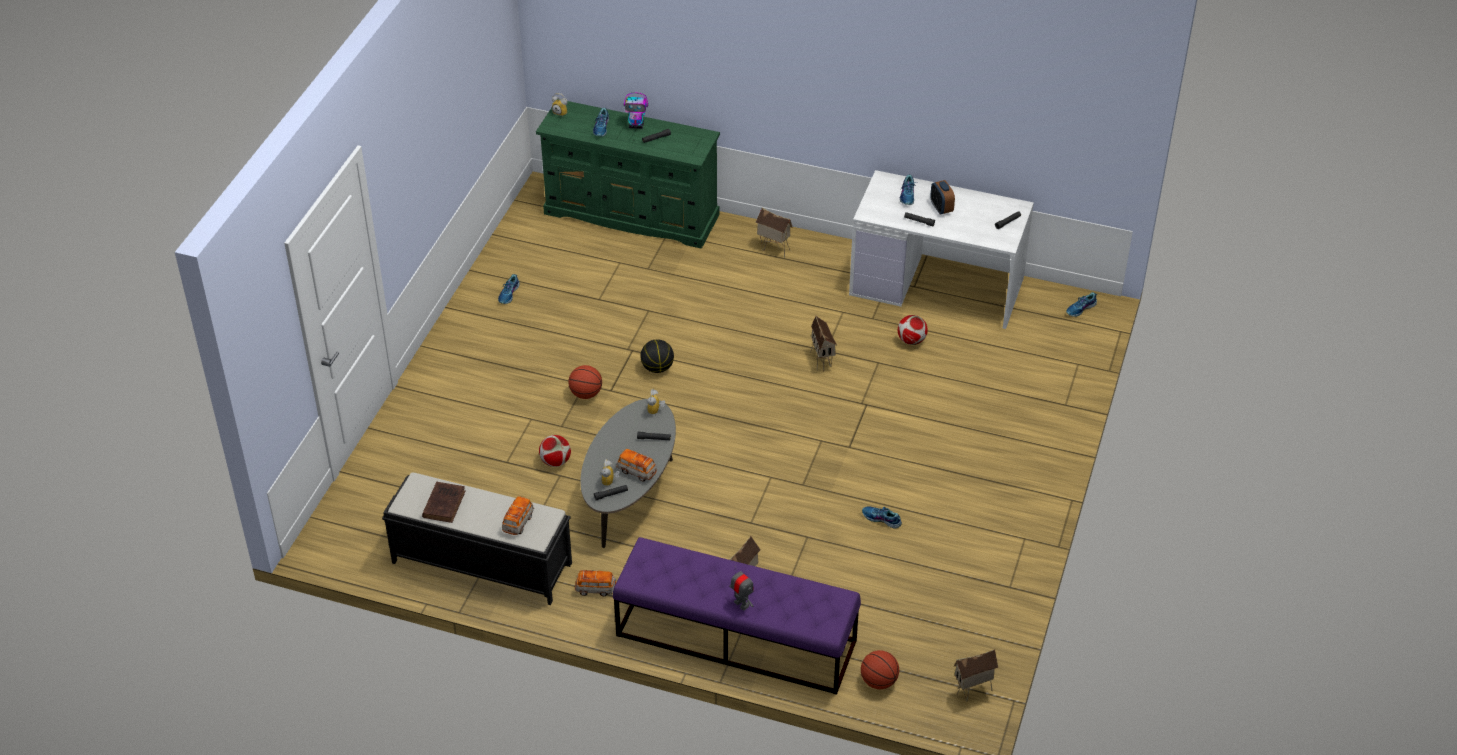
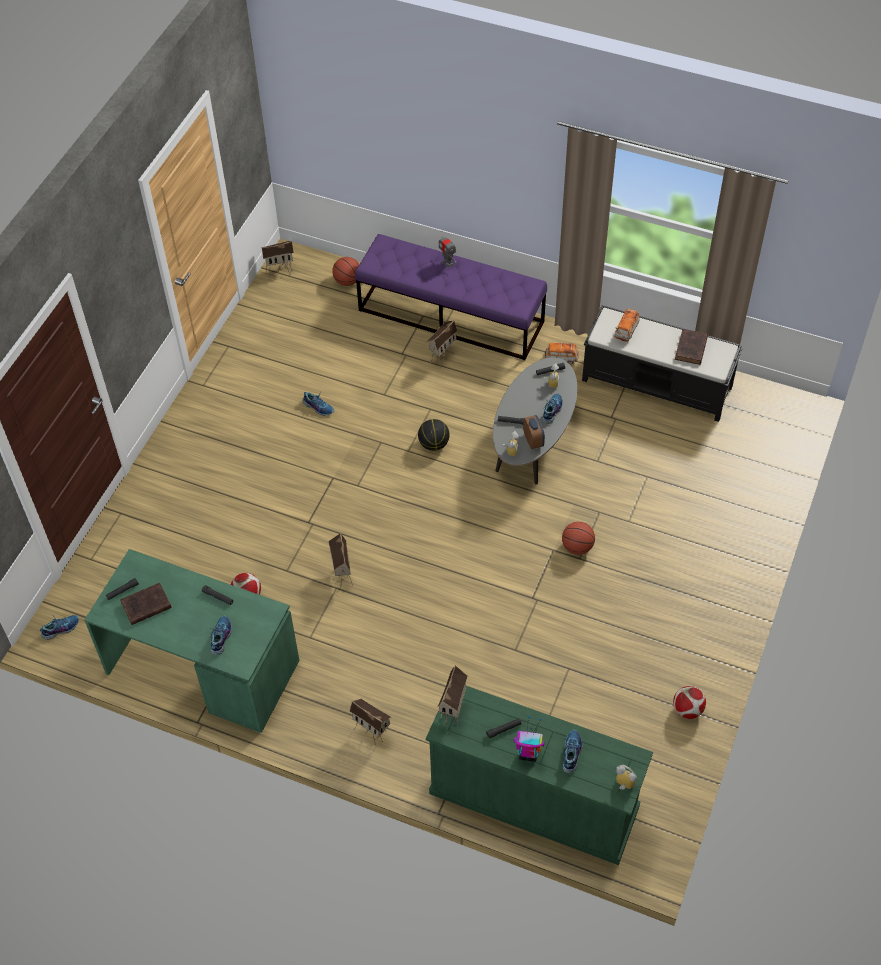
camera: 175 degrees left, 10 degrees up
(509, 294) = (666, 681): shoe -> shoe (551, 410)
(555, 461) = (602, 475): football -> football (687, 710)
(636, 471) = (528, 391): toy car -> none
(657, 368) = (507, 574): basketball -> basketball (434, 444)
(698, 148) = (453, 710): none -> toy house
(938, 286) = (201, 668): white desk -> green desk
(941, 208) = (189, 615): alarm clock -> alarm clock (533, 440)
(983, 213) = (145, 606): none -> brown book

